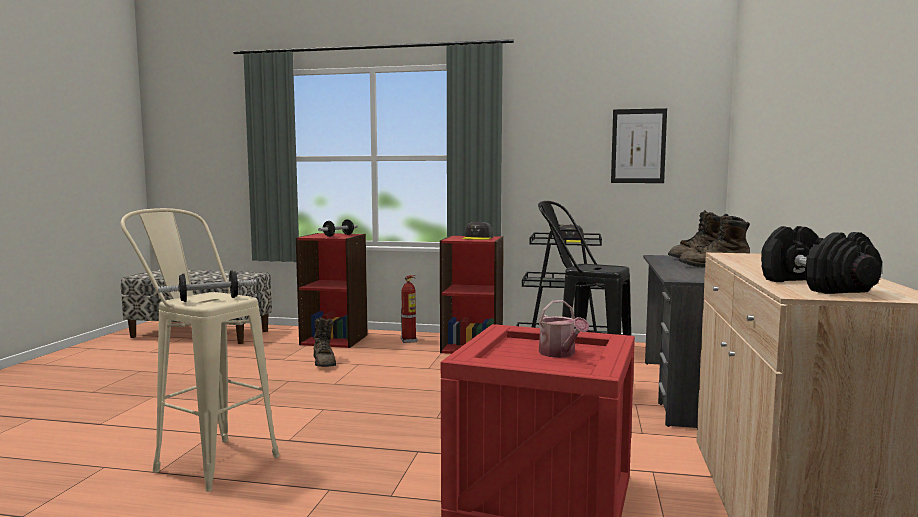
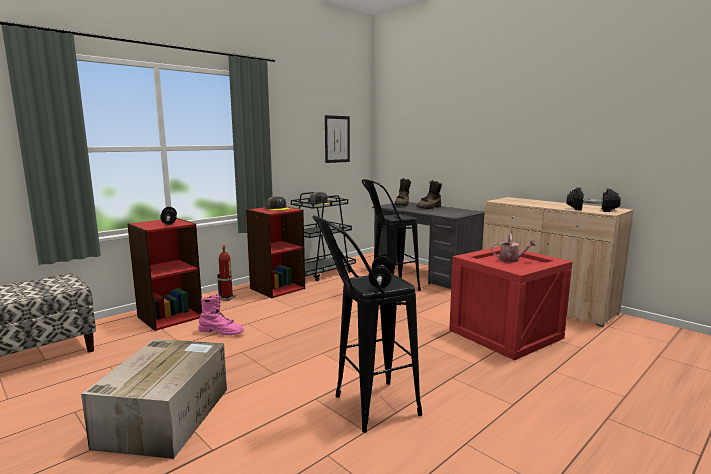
camera: 55 degrees left, 5 degrees up
(148, 394) = (166, 415): none -> cardboard box
(205, 460) = (364, 409): beige stool -> black stool
(324, 362) = (221, 332): brown boot -> pink boot

